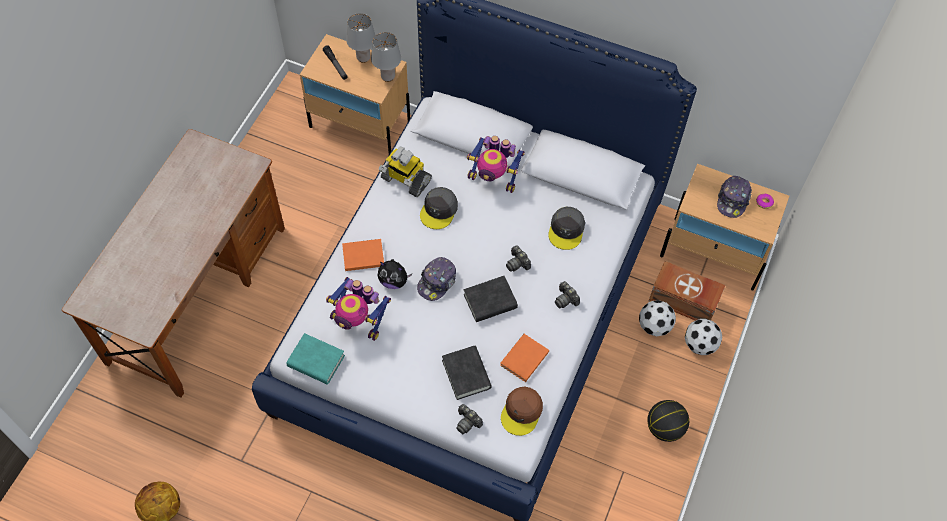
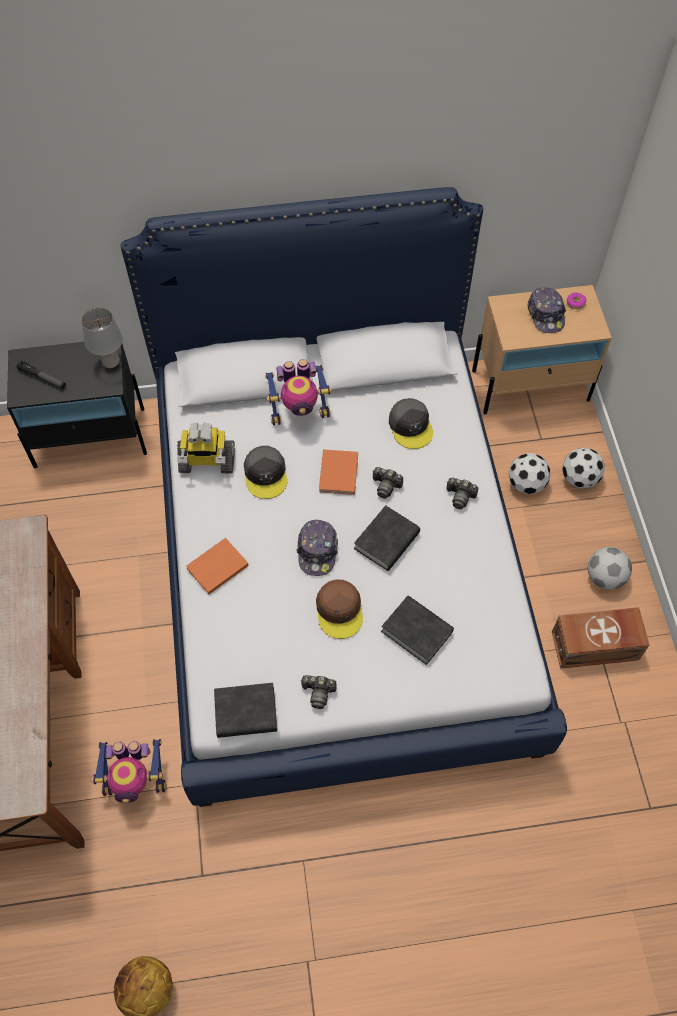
camera: 30 degrees left, 0 degrees up
(316, 361) = (246, 712): turquoise book -> black book
(358, 321) = (263, 641): toy robot -> toy robot (135, 780)
(360, 125) = (90, 437): beige nightstand -> black nightstand
(363, 58) = (69, 355): grey table lamp -> none
(393, 281) = (270, 576): plush toy -> none
(467, 422) = (454, 682): camera -> camera (318, 692)
(522, 412) = (500, 638): brown cap -> brown cap (339, 610)
(523, 359) = (462, 582): orange book -> orange book (337, 474)
(664, 428) = (604, 577): basketball -> football
(684, 301) = (536, 445): brown storage box -> brown storage box (596, 646)

